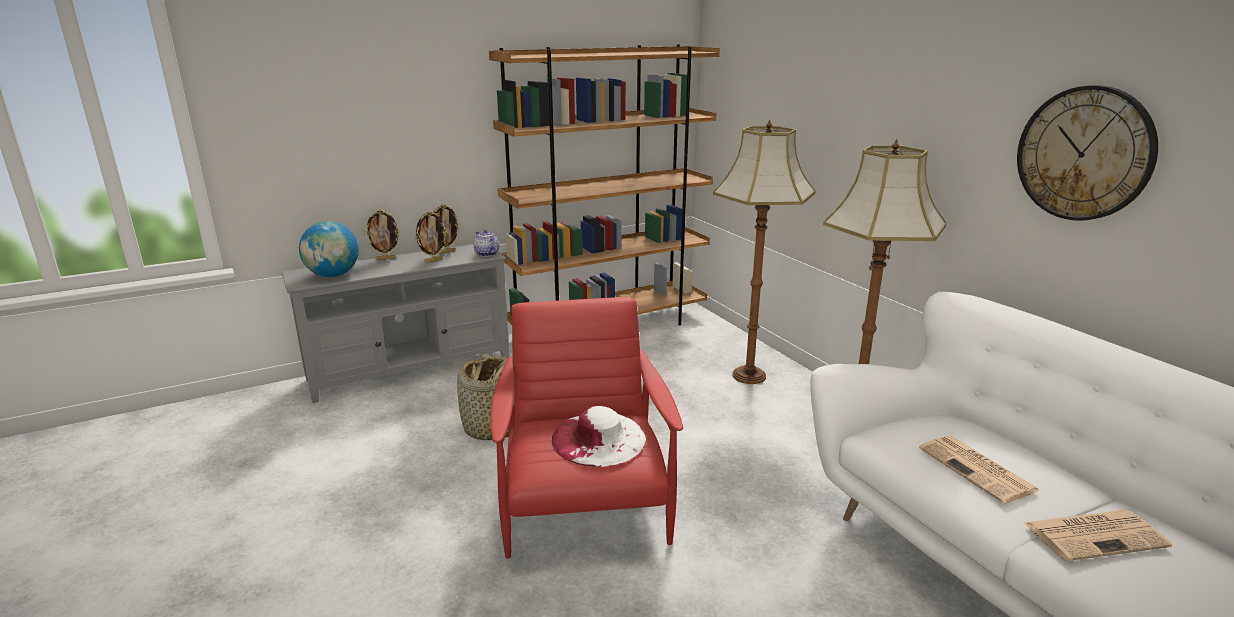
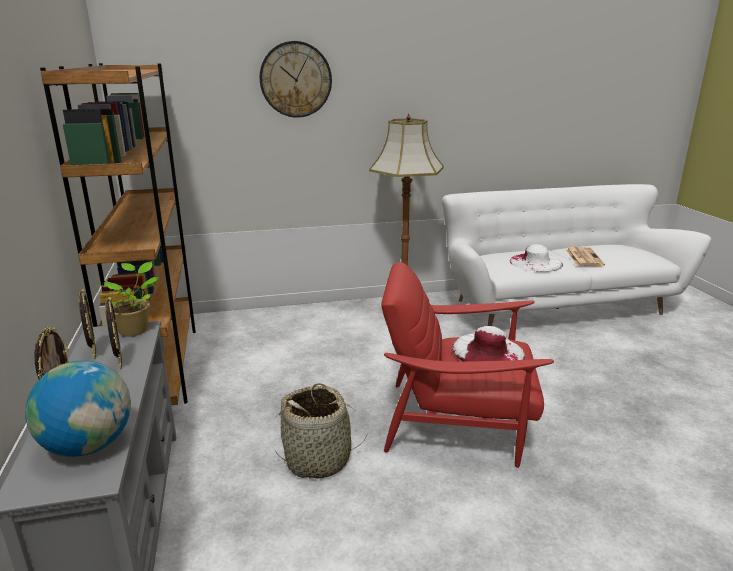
camera: 75 degrees left, 0 degrees up
(486, 254) = (135, 329): teapot -> potted plant
(749, 376) = (311, 323): floor lamp -> none
(978, 470) = (535, 262): newspaper -> white hat
(1084, 154) = (478, 106): wall clock -> wall clock (295, 79)

